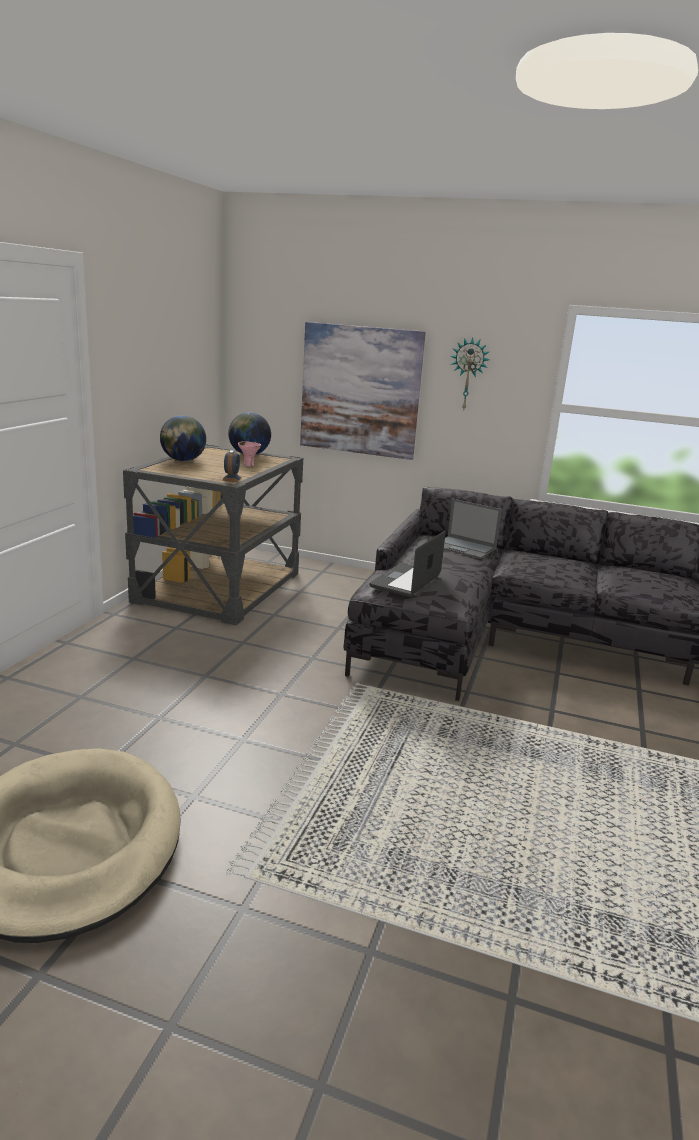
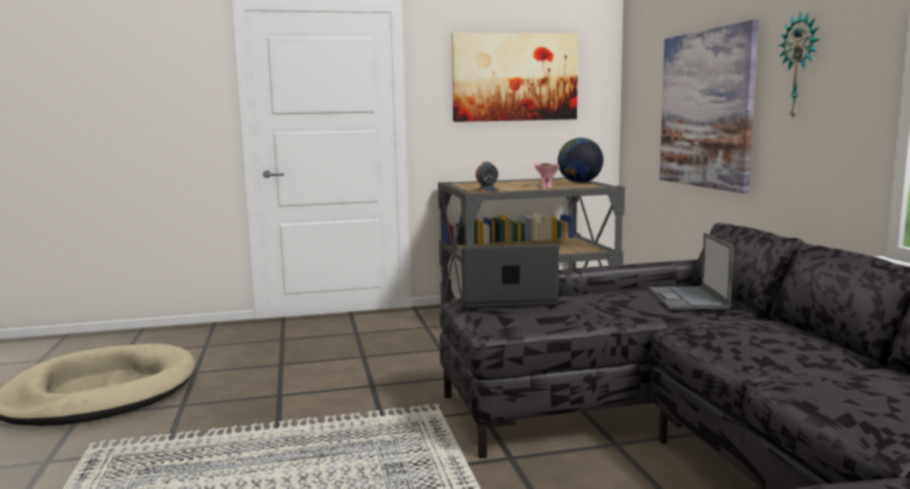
camera: 60 degrees right, 10 degrees down
(165, 345) = (515, 77): none -> picture
(183, 460) = (505, 181): globe -> none

